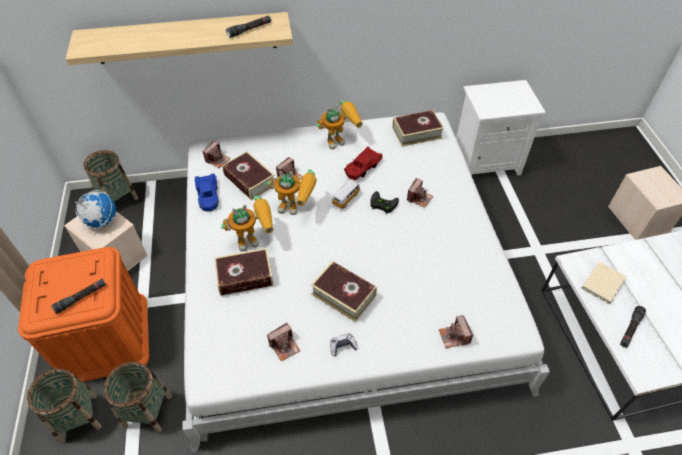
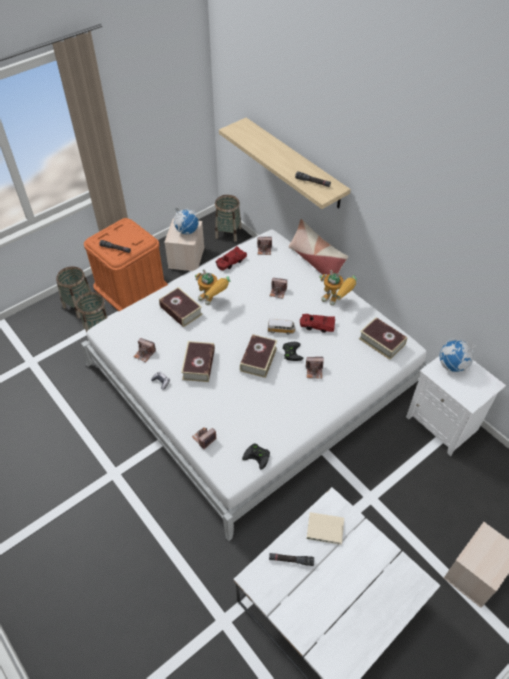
camera: 60 degrees right, 0 degrees up
(208, 196) = (230, 261): blue toy car -> red toy car
(249, 180) = (259, 274): book -> book (258, 359)
(273, 130) = (315, 262): none -> pillow
(296, 207) = (253, 308): toy robot -> none
(487, 98) = (452, 366): none -> globe
(503, 295) = (258, 456): none -> black game controller

